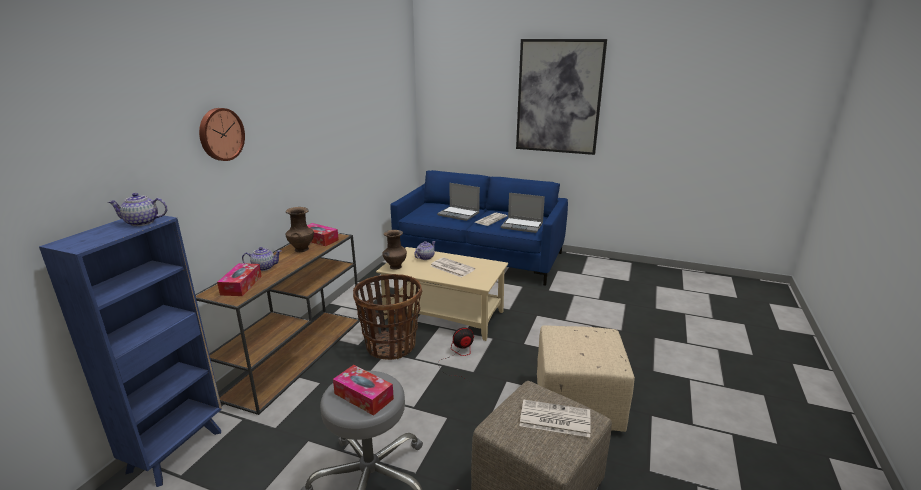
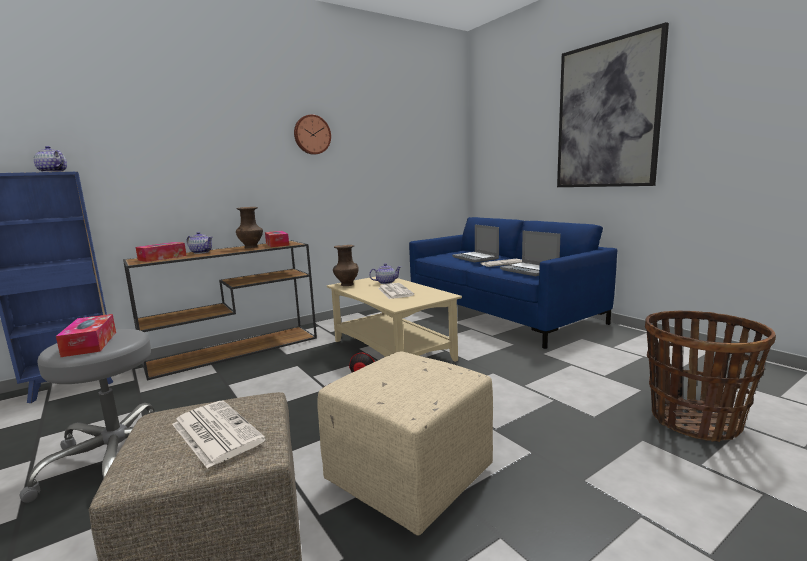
camera: 35 degrees right, 10 degrees down
(220, 134) = (180, 129): wall clock -> wall clock (312, 135)
(391, 346) = (309, 361): basket -> basket (694, 420)

